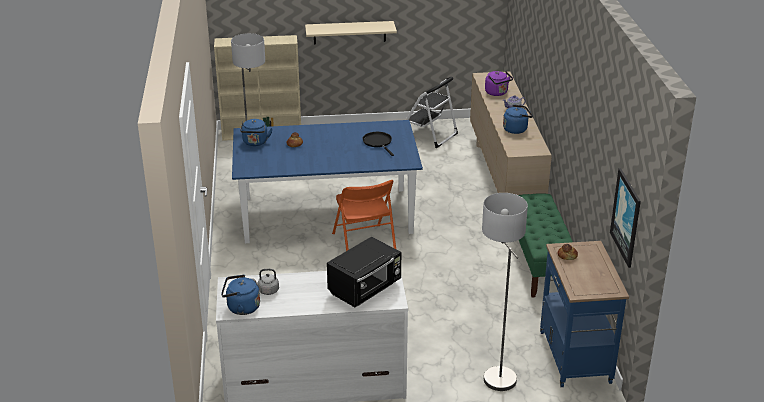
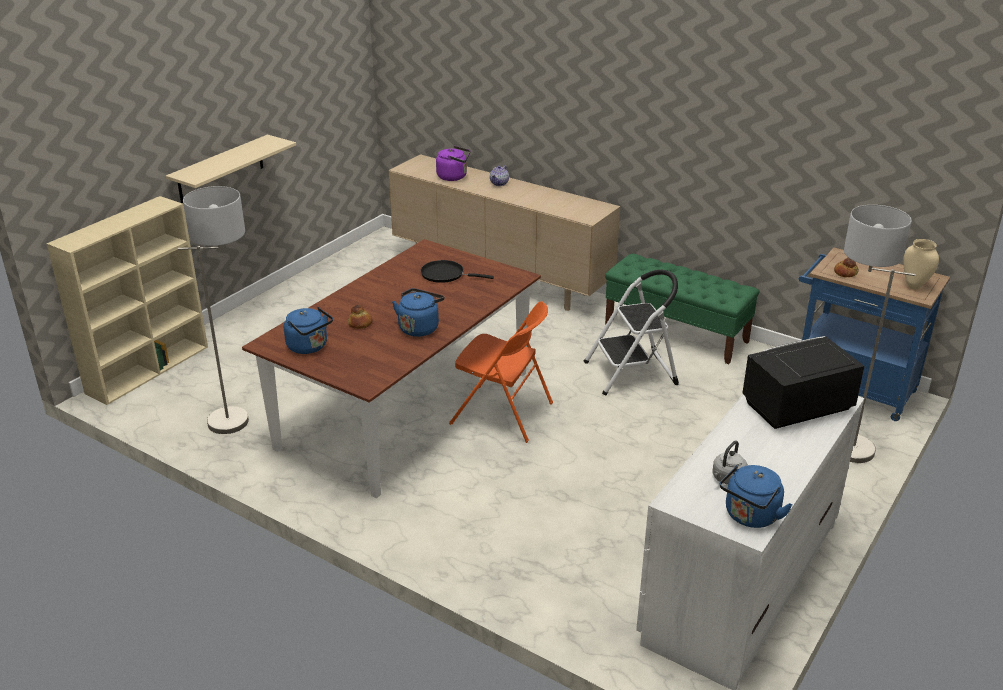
camera: 50 degrees left, 0 degrees up
(327, 215) = (405, 409): blue dining table -> brown dining table
(365, 289) = (795, 407): black microwave -> black microwave turned 105 degrees counterclockwise
(429, 135) = (350, 275): step ladder -> step ladder (633, 373)
(516, 129) = (543, 199): blue kettle -> blue kettle (419, 327)
(588, 286) = (914, 286): none -> beige vase
(626, 217) = (916, 192): picture -> none

